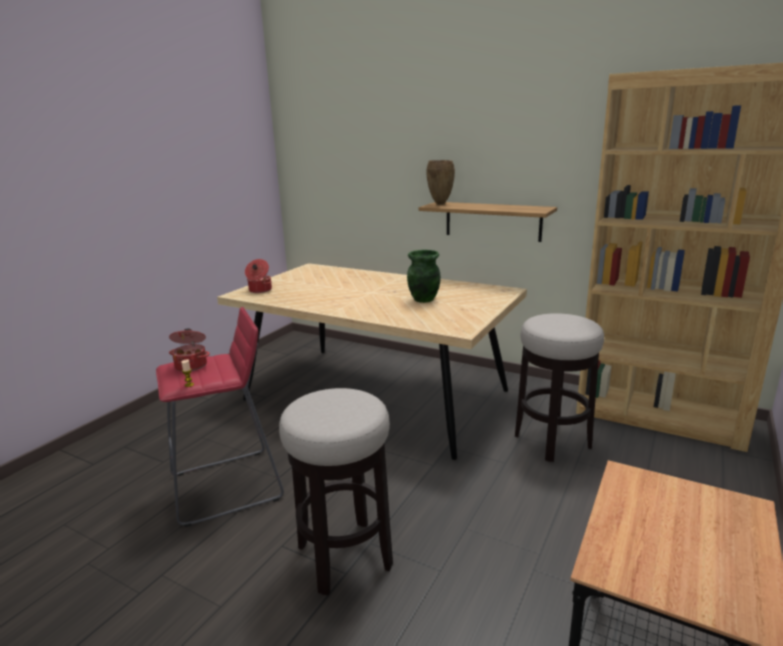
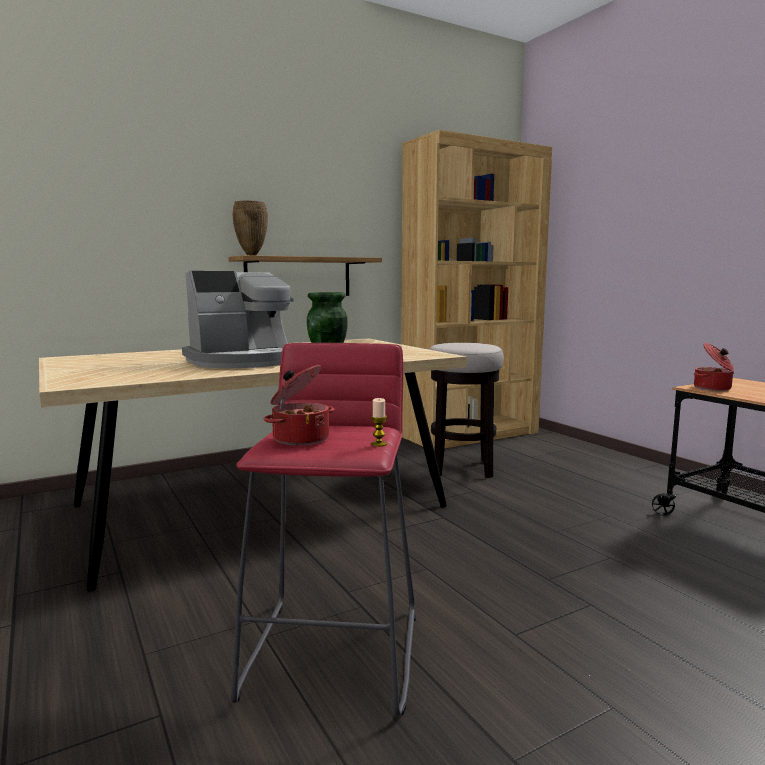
camera: 60 degrees left, 10 degrees down
(259, 290) = (92, 377): cooking pot -> cooking pot (713, 388)
(345, 556) = (562, 598): stool -> none
(346, 296) = (243, 361): none -> coffee machine

